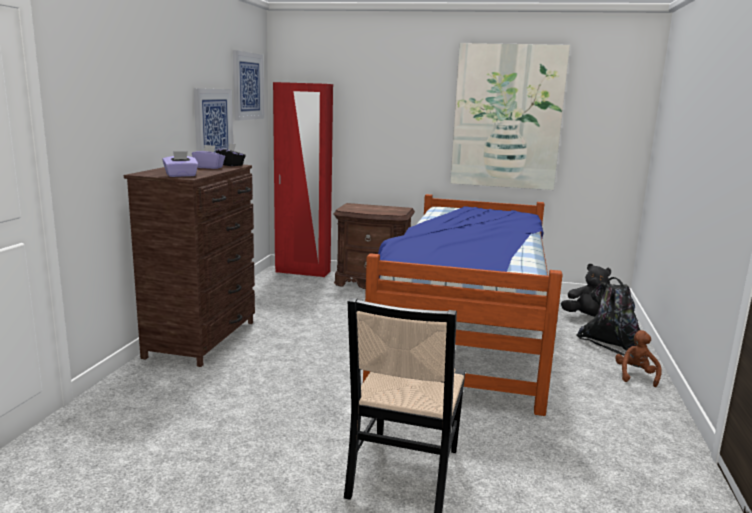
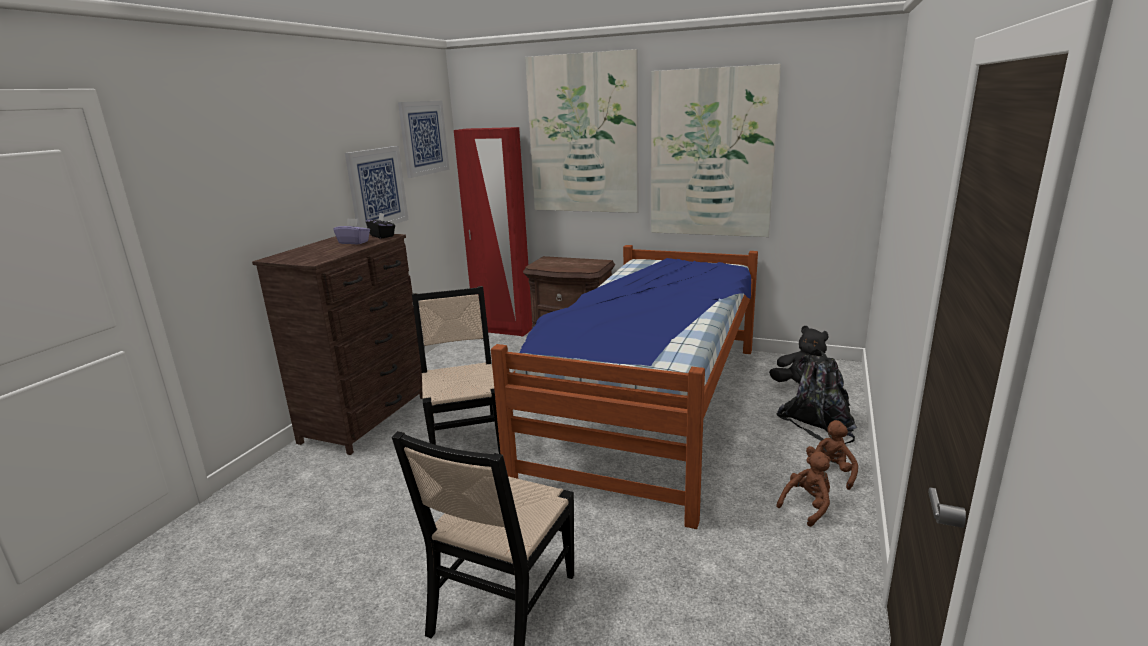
camera: 10 degrees right, 5 degrees up
(181, 175) = (309, 259): purple tissue box -> none
(309, 355) = (466, 441): none -> chair
(393, 94) = (583, 135): none -> picture
(628, 399) = (807, 506): none -> brown plush toy

